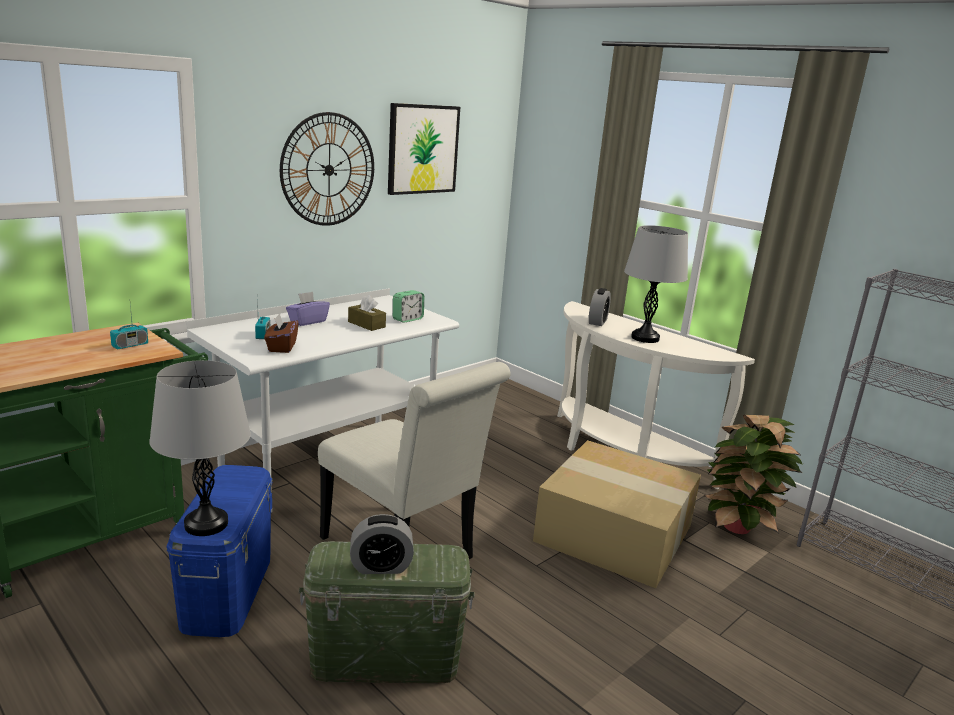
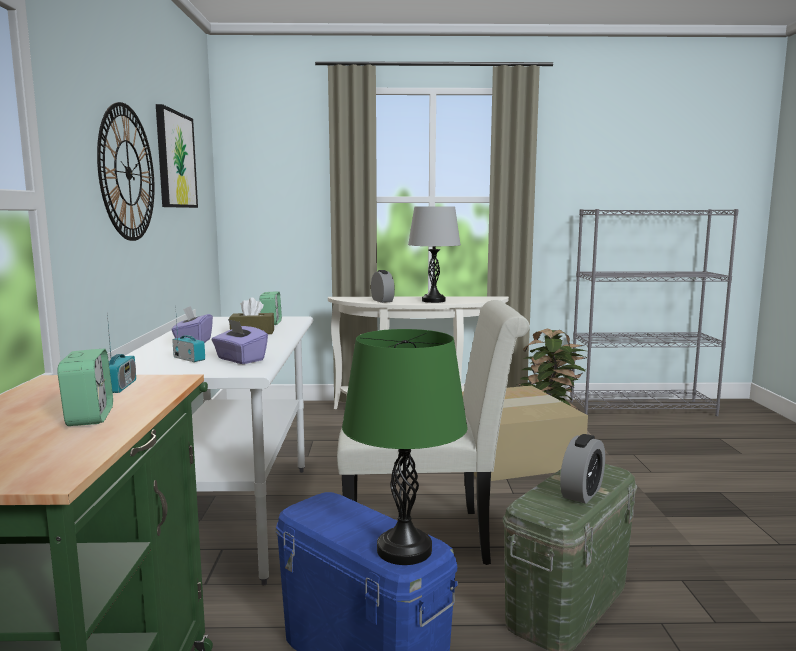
camera: 45 degrees left, 10 degrees down
(67, 359) = (89, 417): none -> alarm clock
(206, 524) = (404, 550): grey table lamp -> green table lamp
(281, 347) = (240, 359): brown tissue box -> purple tissue box

